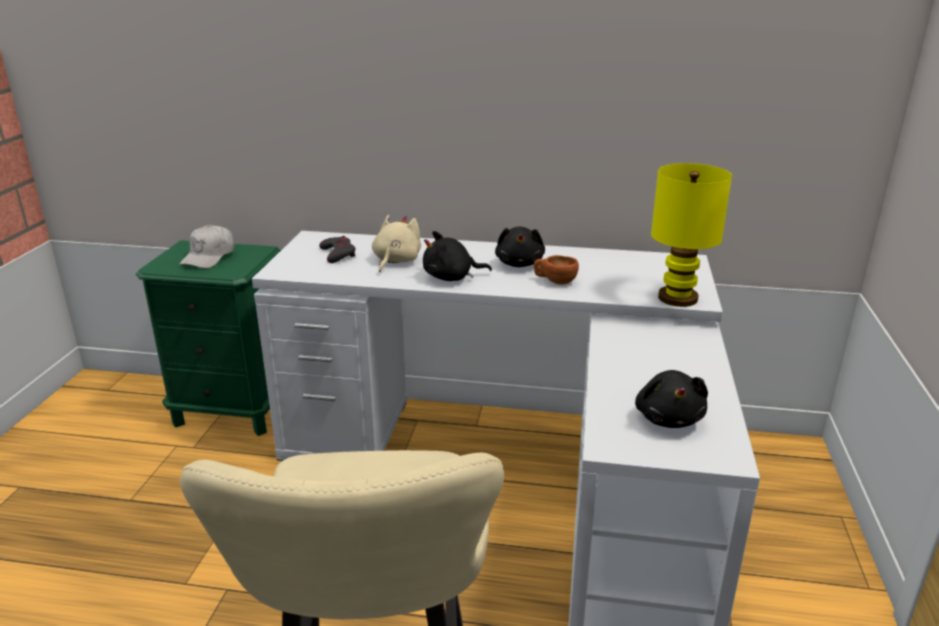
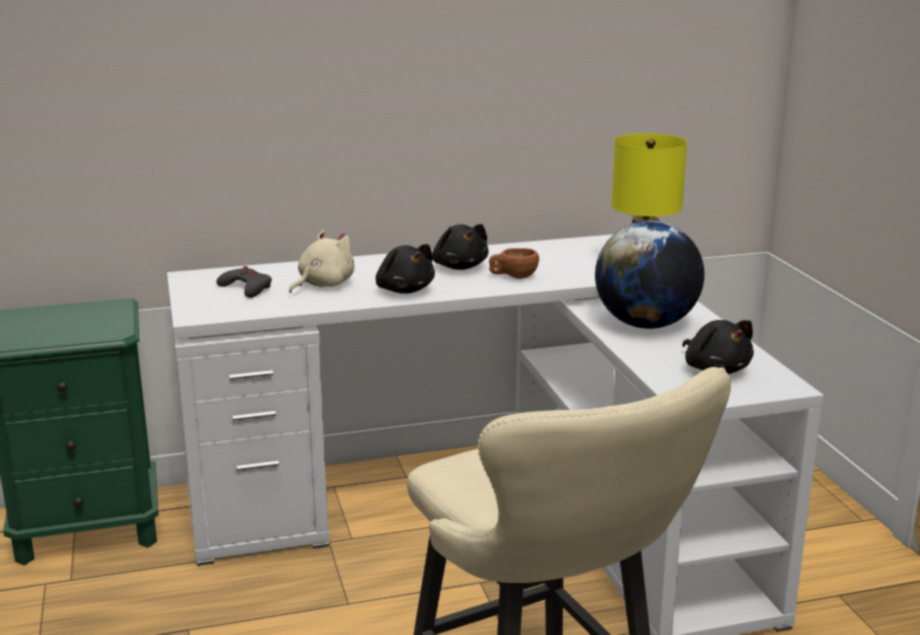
camera: 25 degrees left, 5 degrees down
(209, 257) = (58, 322): white cap -> none
(395, 261) = (323, 285): beige plush toy -> beige plush toy turned 45 degrees clockwise
(451, 277) = (404, 290): black plush toy -> black plush toy turned 90 degrees counterclockwise
(646, 352) = (646, 324): none -> globe

